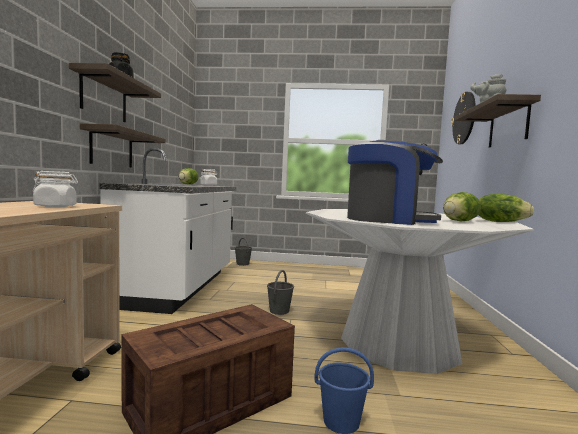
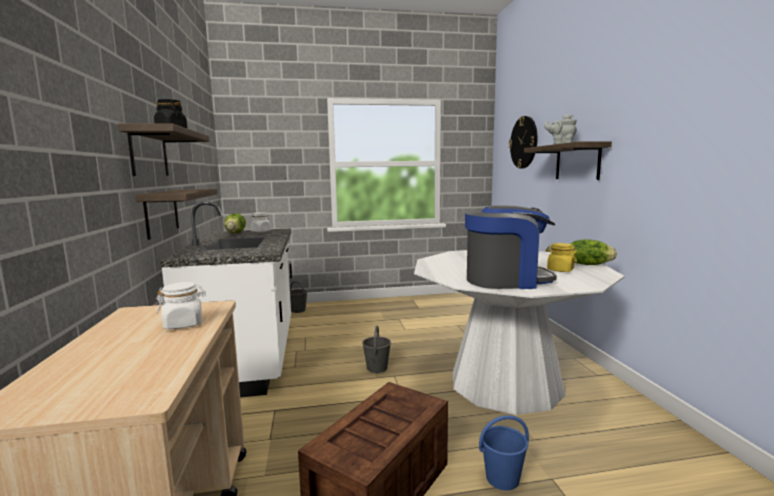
camera: 15 degrees left, 5 degrees up
(460, 221) = (560, 270): lettuce -> yellow jar

